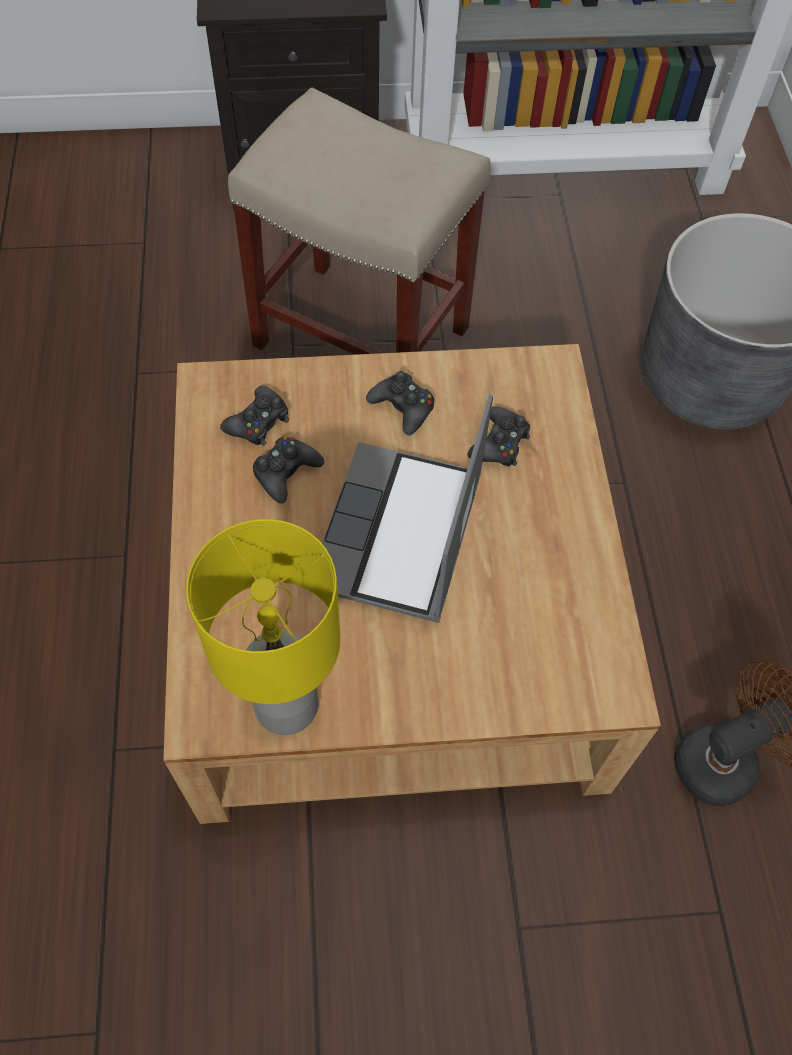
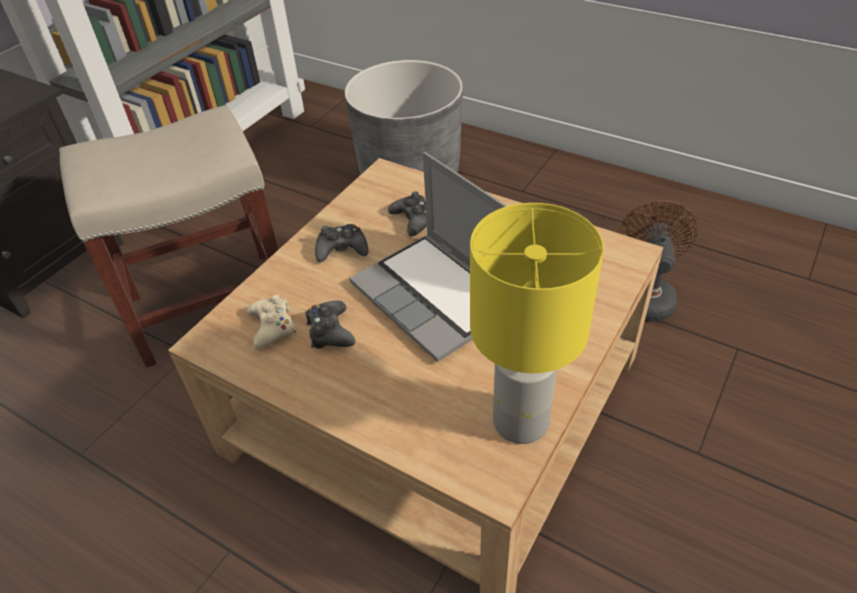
camera: 50 degrees left, 15 degrees down
(258, 422) = (272, 327): black game controller -> beige game controller

